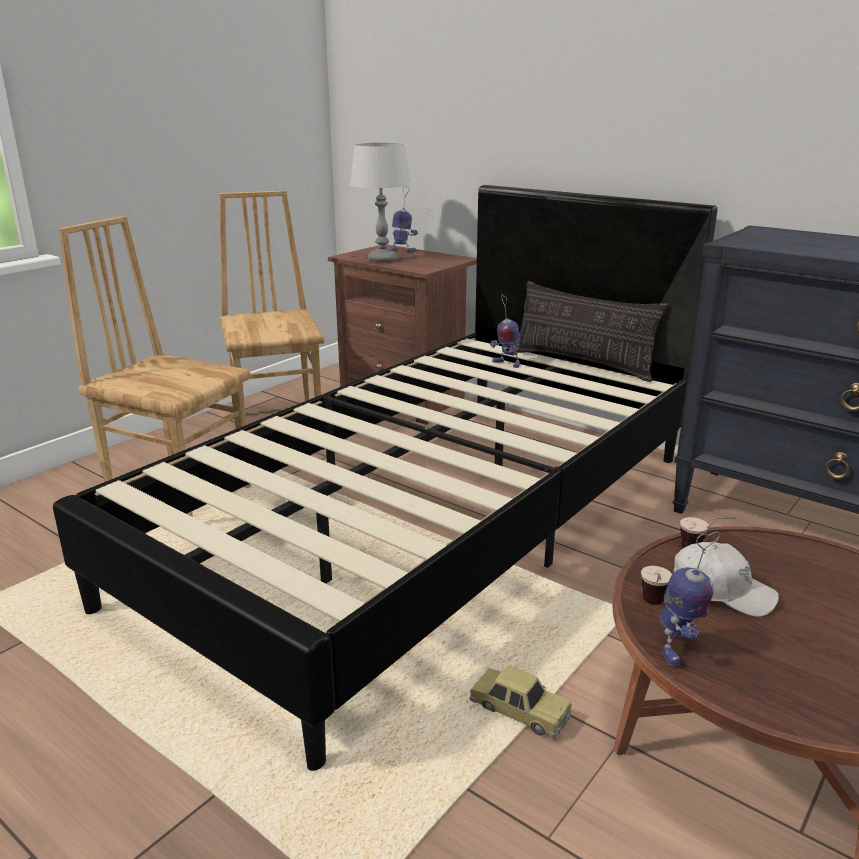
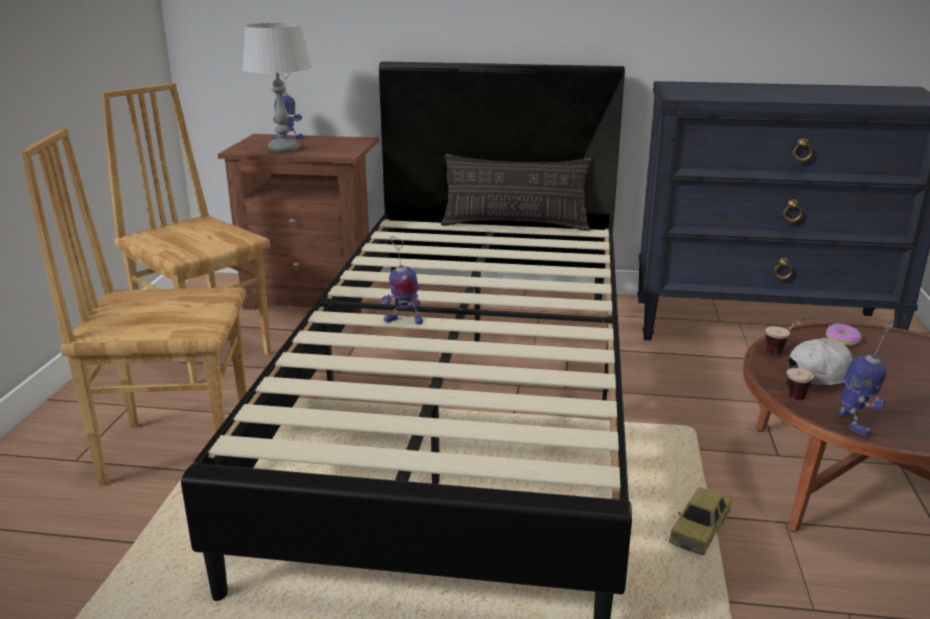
camera: 30 degrees left, 0 degrees up
(506, 364) = (451, 237): toy robot -> toy robot (403, 321)
(519, 711) = (699, 529): toy car -> toy car turned 120 degrees clockwise
(800, 558) = (842, 340): none -> donut

